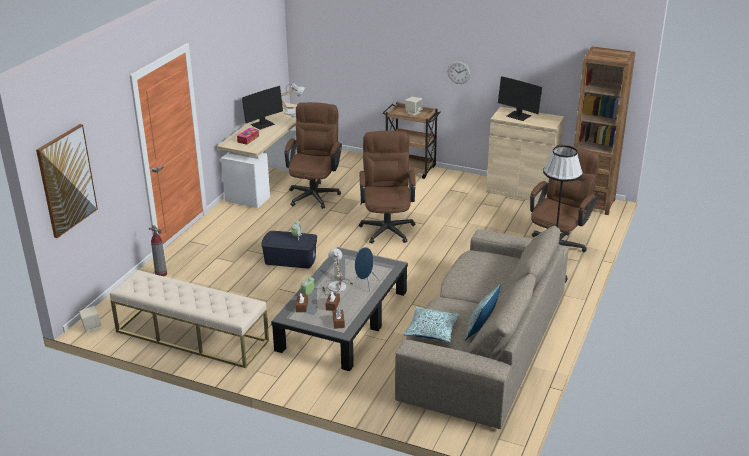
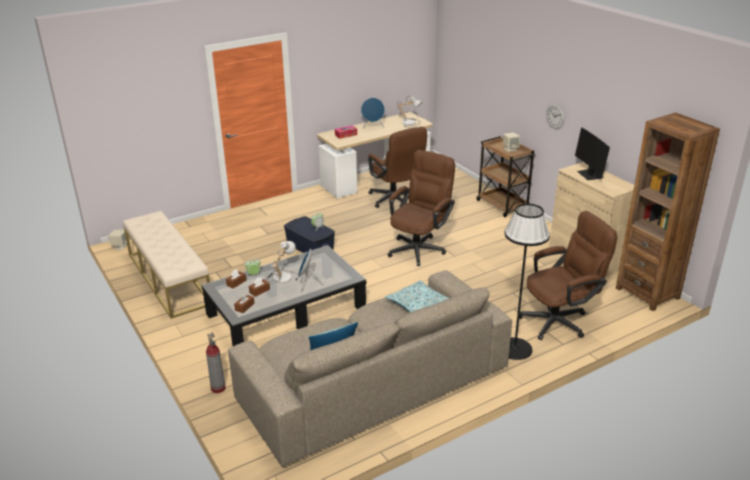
camera: 35 degrees right, 0 degrees up
(67, 180) = (113, 119): picture -> none
(161, 274) = (209, 225): fire extinguisher -> fire extinguisher (218, 388)
(263, 125) = (373, 127): monitor -> blue speaker
(315, 193) = (396, 201): brown office chair -> brown office chair turned 105 degrees clockwise
(432, 330) = (289, 344): pillow -> pillow (417, 304)

